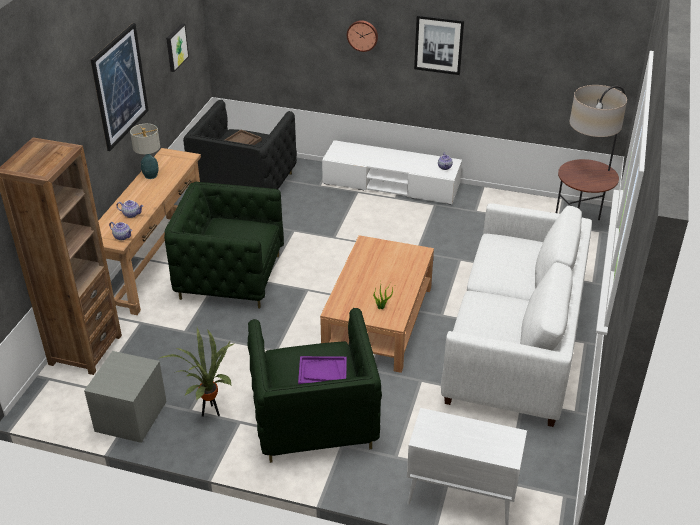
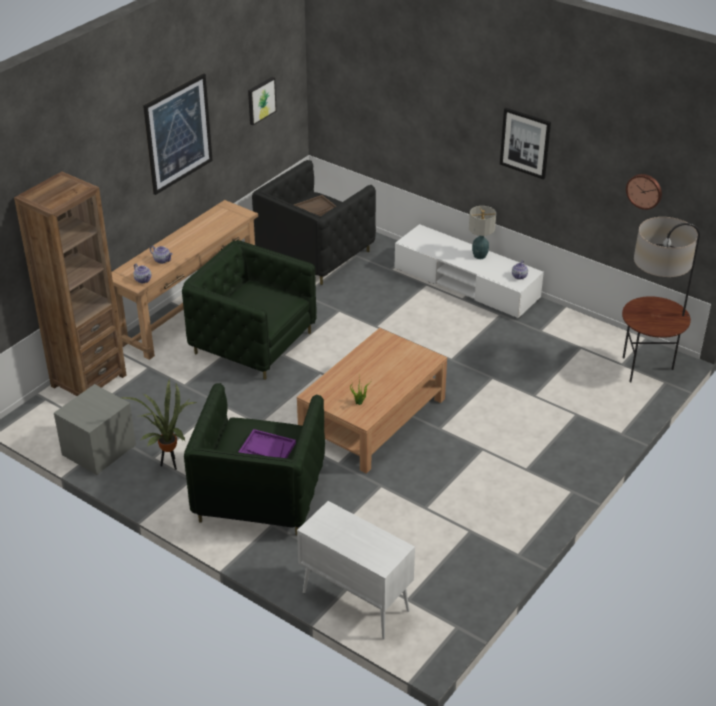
camera: 20 degrees right, 0 degrees up
(150, 175) = (199, 225): table lamp -> table lamp (479, 255)
(362, 35) = (452, 119): wall clock -> wall clock (644, 190)
(514, 343) = (497, 473): white sofa -> none

